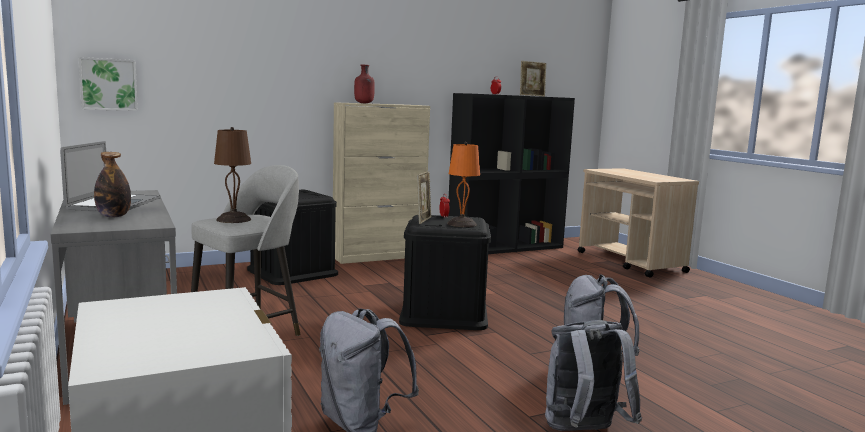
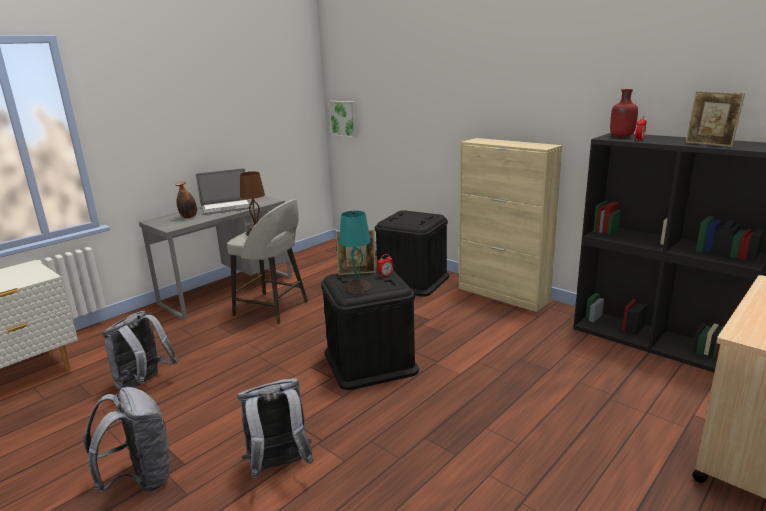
camera: 70 degrees right, 10 degrees up
(364, 103) = (487, 142): red bottle -> red bottle (621, 136)
(461, 224) = (358, 287): orange table lamp -> turquoise table lamp

